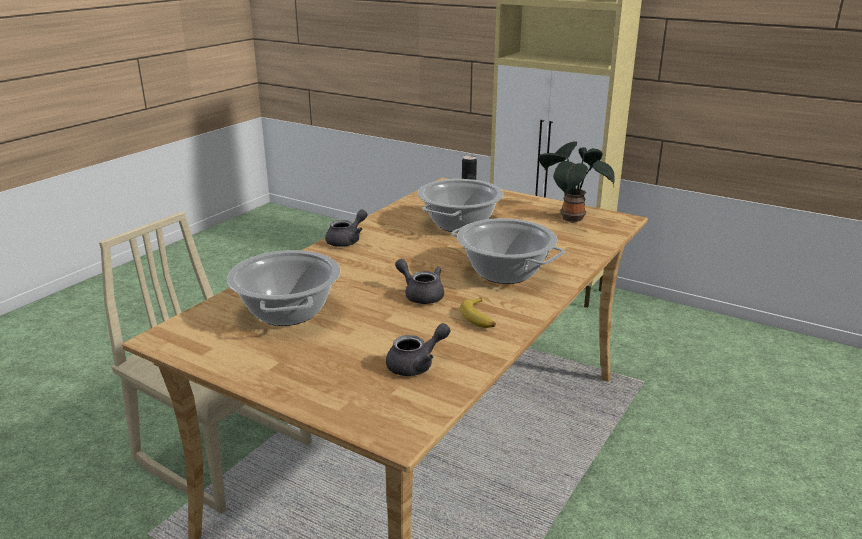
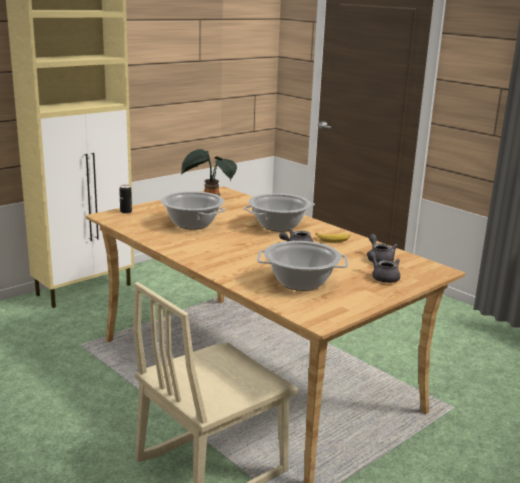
camera: 75 degrees left, 5 degrees down
(347, 241) = (193, 256): grey teapot -> grey teapot (383, 277)

